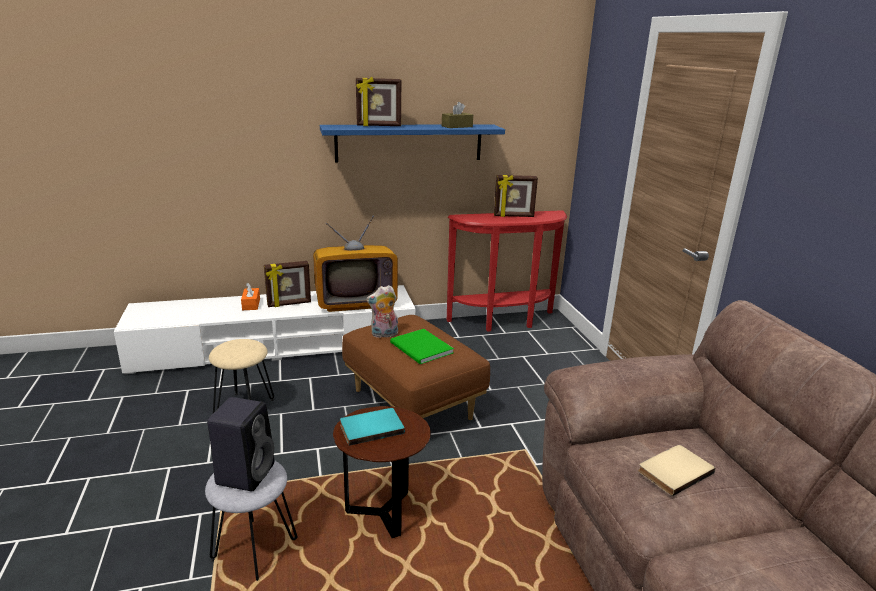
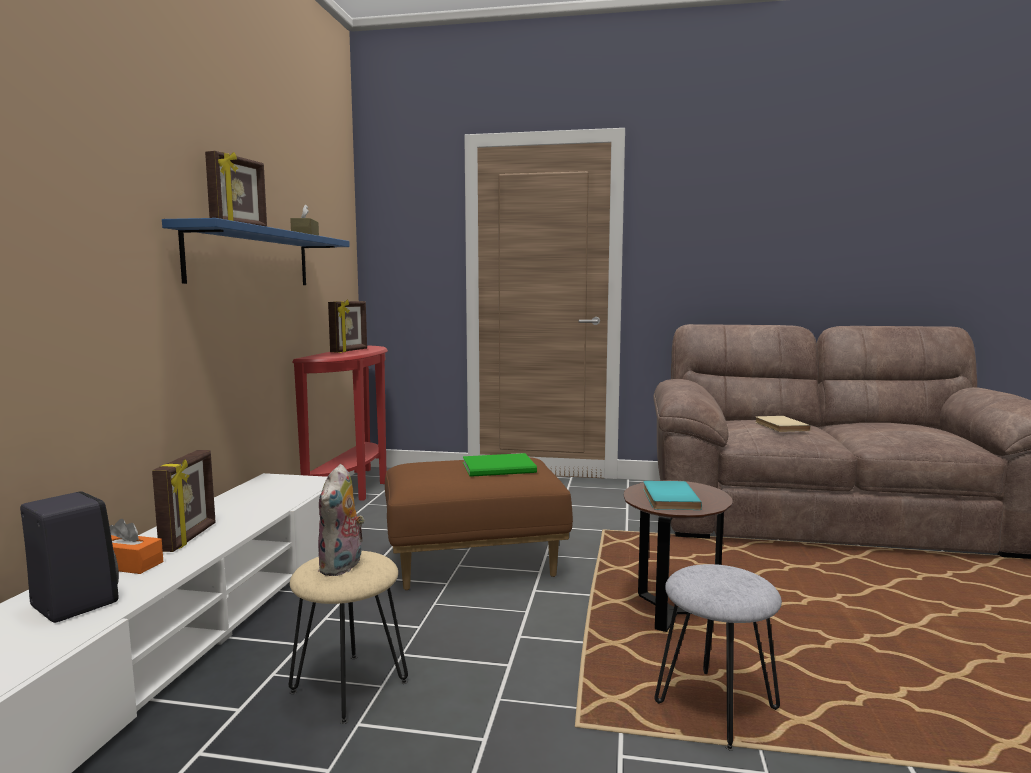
camera: 65 degrees left, 15 degrees down
(246, 473) = (716, 579): black speaker -> black speaker (72, 603)
(355, 300) = (263, 499): television -> none
(384, 335) = (443, 477): plush toy -> plush toy (342, 567)

